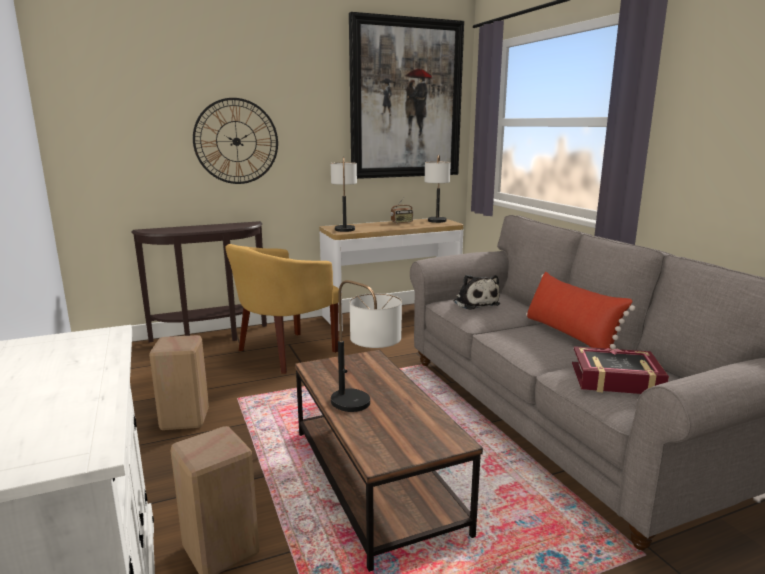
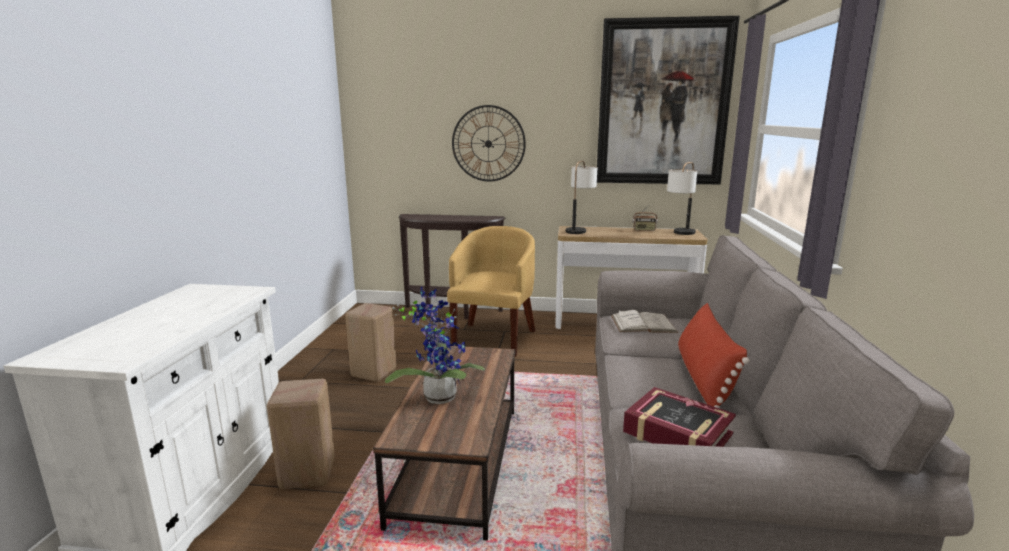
camera: 30 degrees right, 0 degrees up
(285, 353) = (494, 338): yellow armchair -> yellow armchair turned 120 degrees clockwise
(365, 409) = (438, 395): table lamp -> potted plant
(475, 303) = (643, 324): plush toy -> white book

